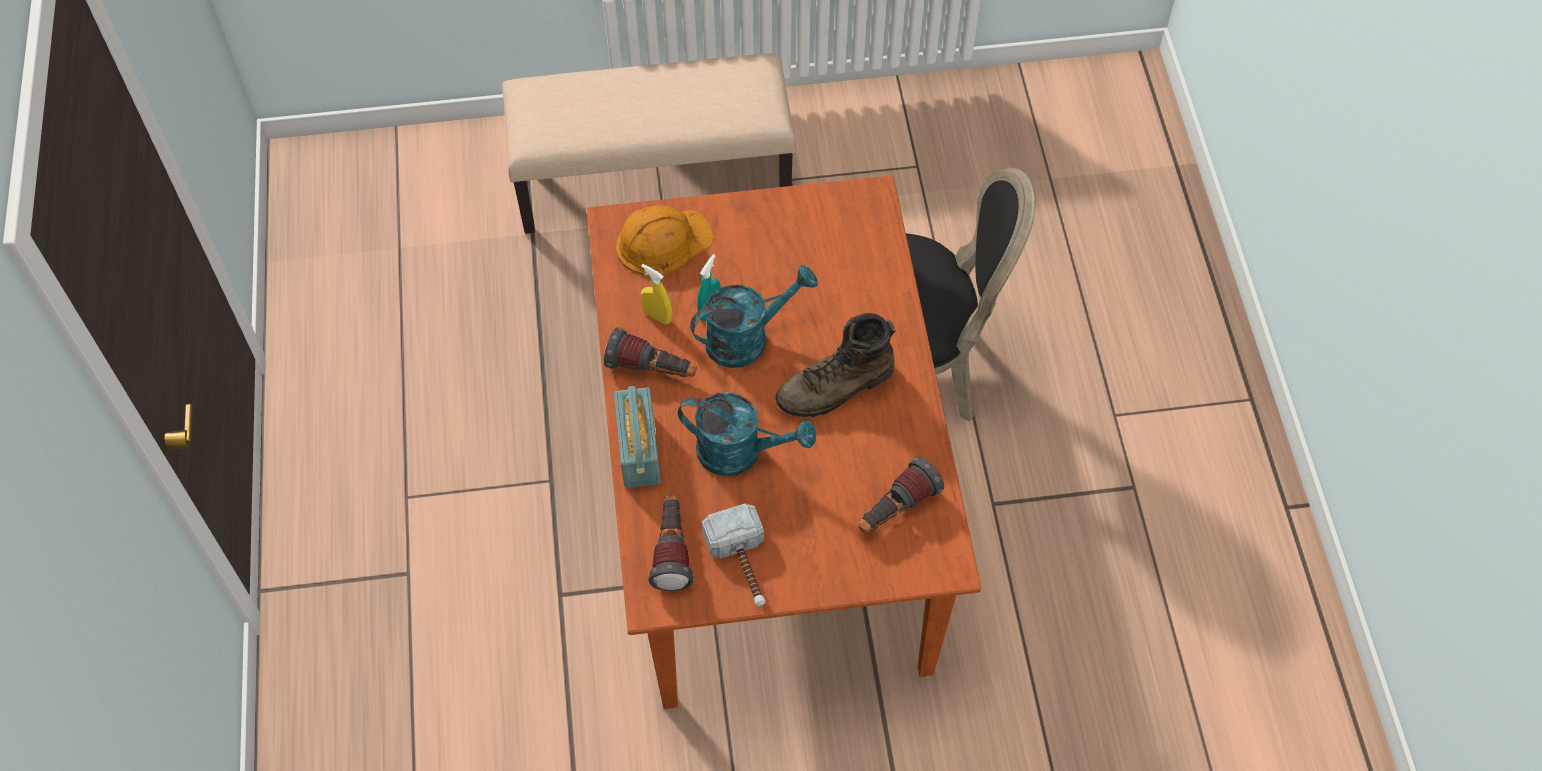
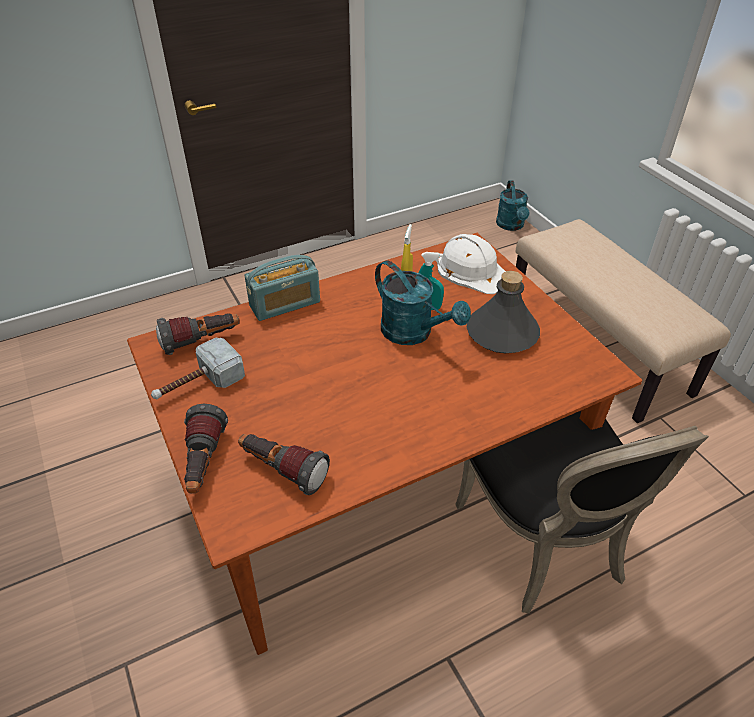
camera: 70 degrees right, 15 degrees down
(652, 370) = (357, 293): flashlight -> flashlight (204, 464)
(662, 242) = (472, 270): orange hard hat -> white hard hat
(740, 453) = (304, 356): turquoise watering can -> turquoise watering can (511, 226)
(782, 258) = (502, 333): none -> grey bottle
(836, 388) = (393, 398): brown boot -> none

